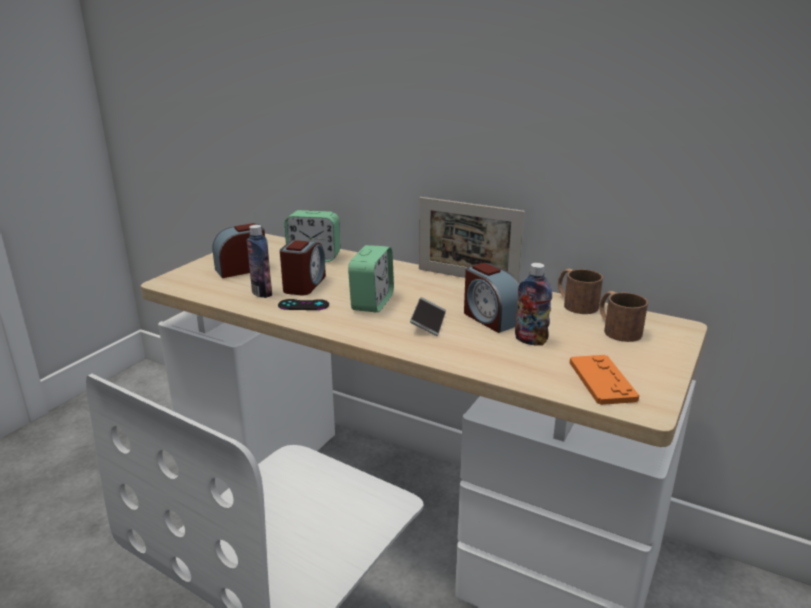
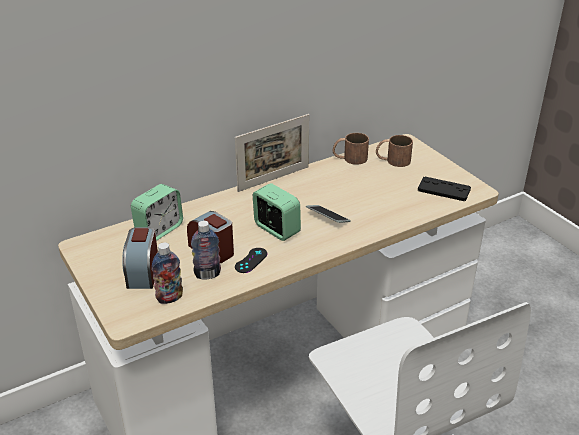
camera: 60 degrees left, 10 degrees up
(490, 318) = (343, 194): alarm clock -> none
(530, 340) = (383, 192): bottle -> bottle (169, 298)
(602, 381) = (444, 190): orange game controller -> black game controller

